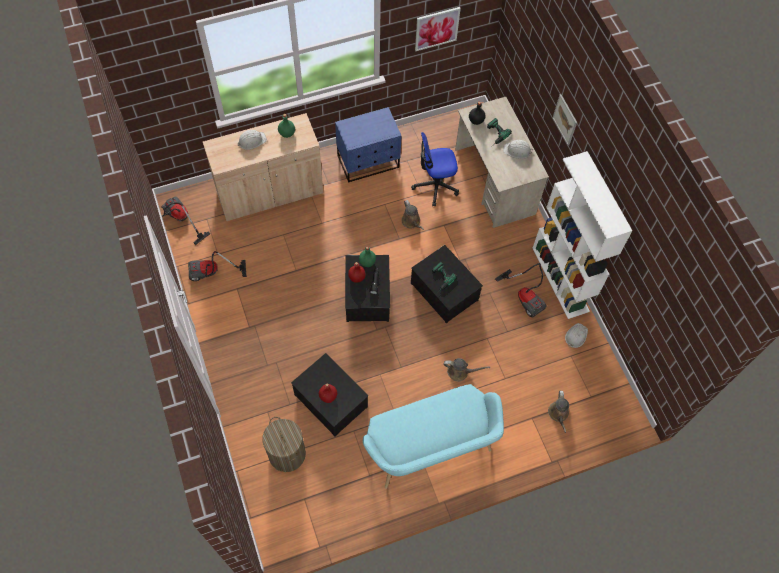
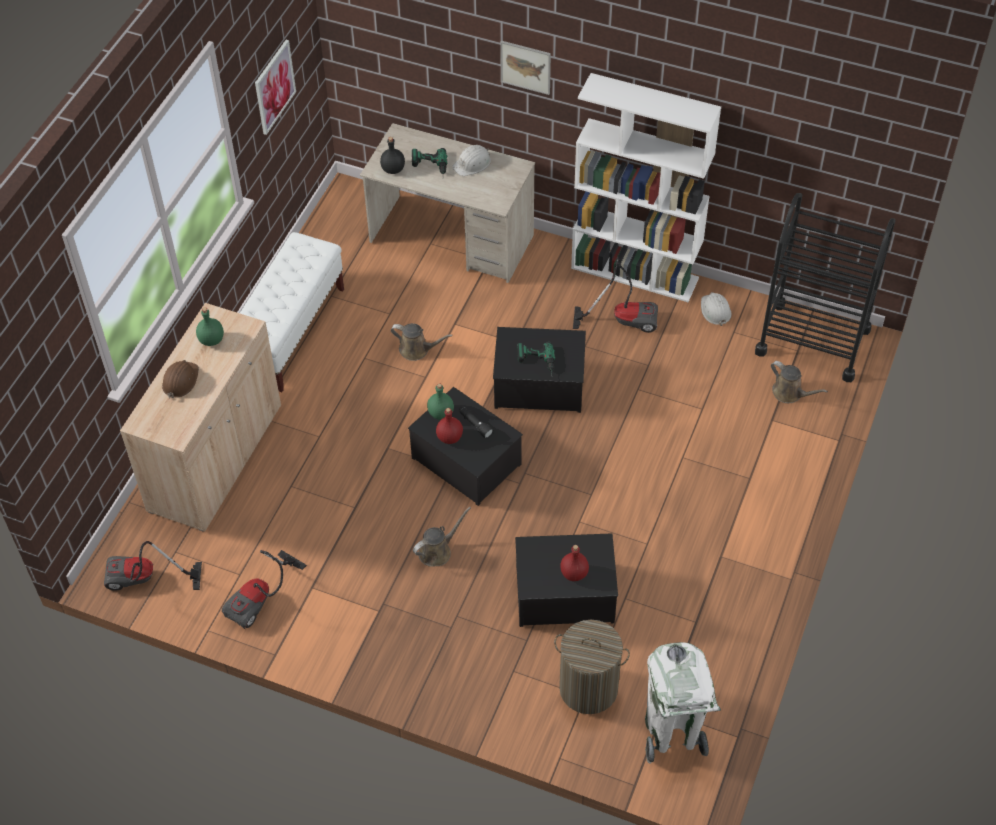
camera: 45 degrees left, 10 degrees down
(252, 141) = (180, 381): white hard hat -> brown hard hat
(295, 513) = (672, 733): none -> white trash can
(368, 162) = (290, 332): blue nightstand -> white bench
(430, 450) = (720, 540): turquoise bench -> none
(435, 185) = (394, 294): office chair -> none
(460, 372) = (653, 443): brown watering can -> brown watering can (437, 551)
(605, 399) = (812, 341): none -> black cart

